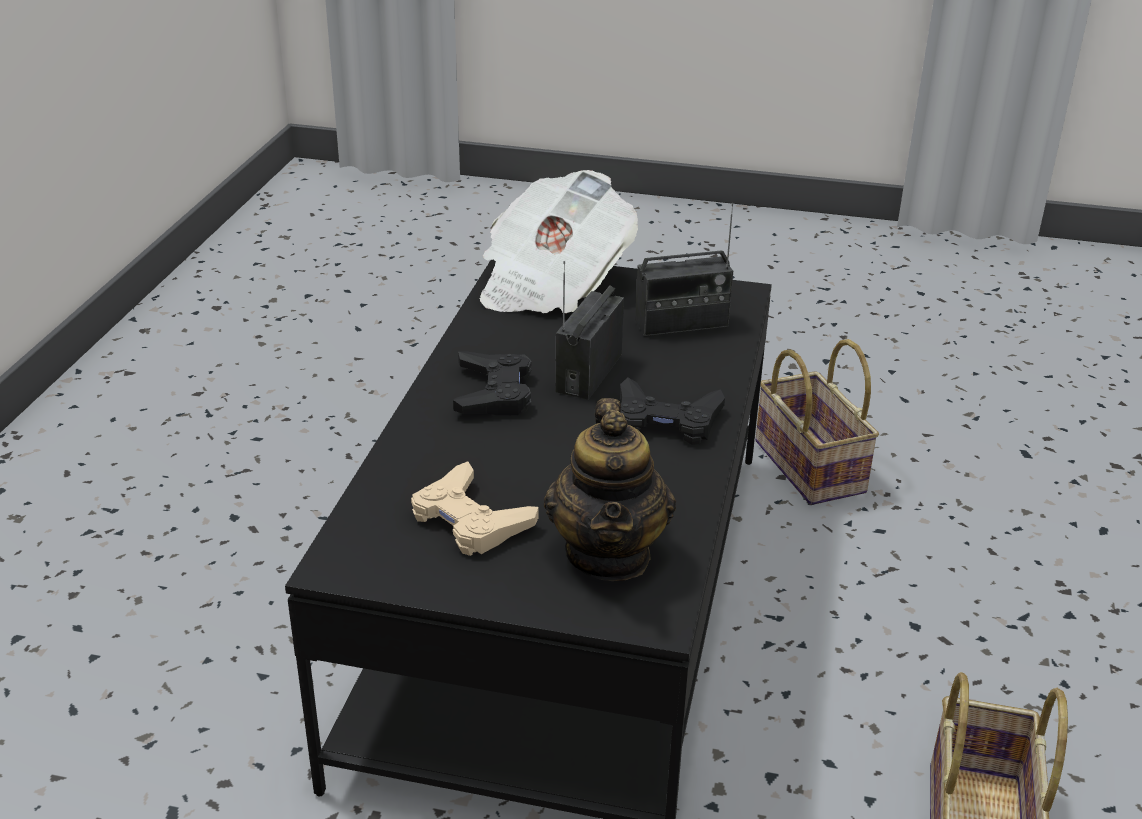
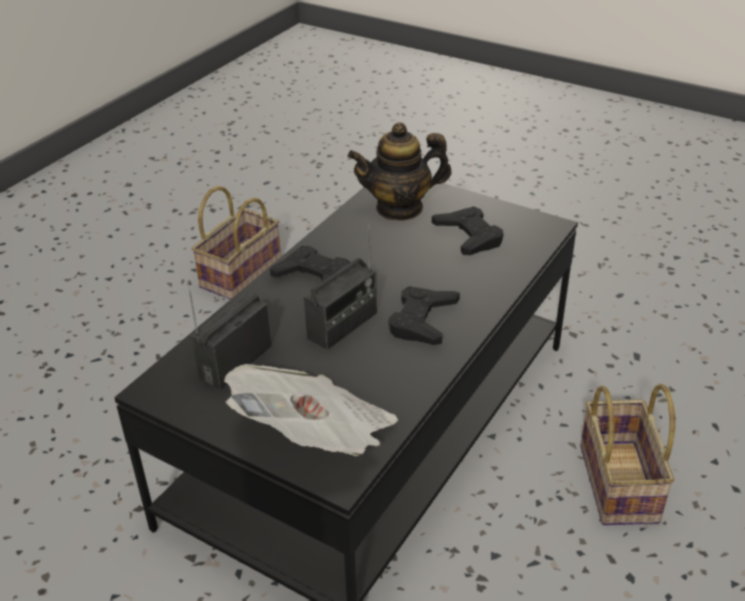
camera: 160 degrees left, 5 degrees up
(470, 520) = (469, 236): beige game controller -> black game controller
(609, 554) = (400, 208): teapot -> teapot turned 120 degrees counterclockwise
(681, 324) = (235, 362): radio -> radio turned 60 degrees counterclockwise
(805, 465) = (109, 516): basket -> basket (621, 485)

